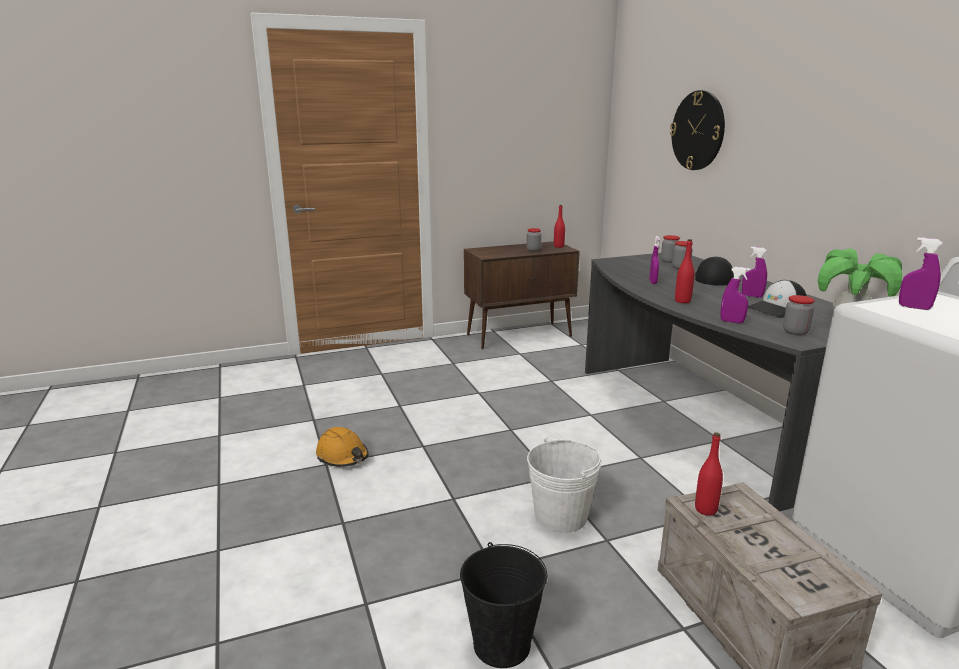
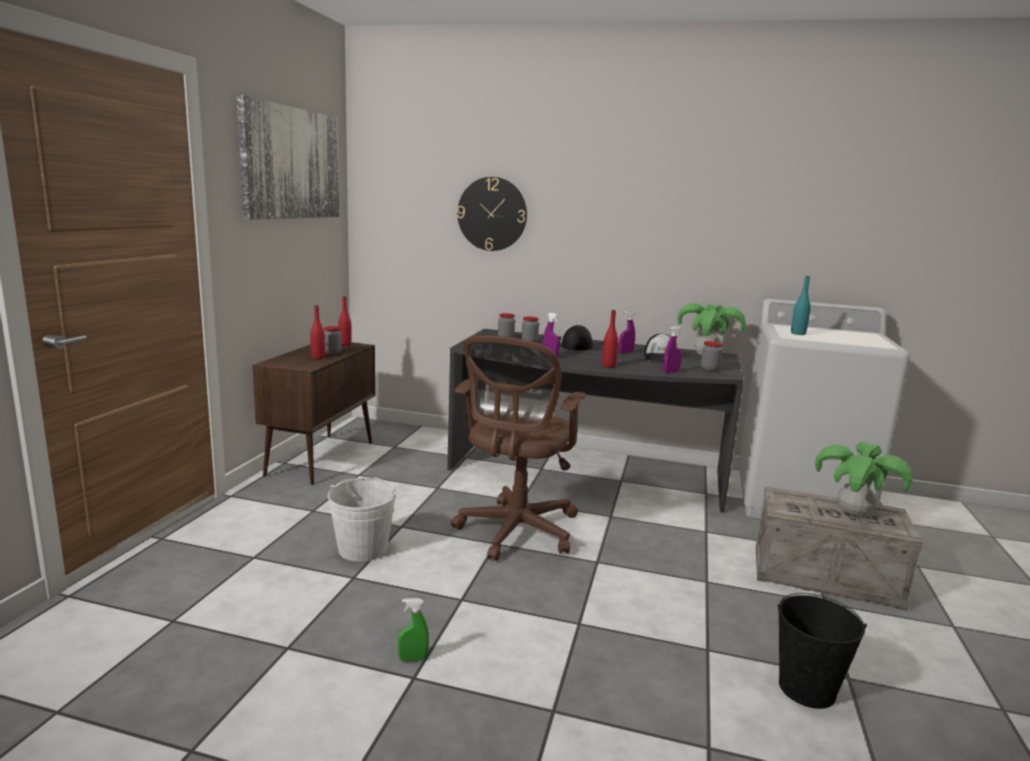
camera: 55 degrees left, 5 degrees down
(342, 456) = (413, 659): orange hard hat -> green spray bottle
(529, 90) = (291, 163): none -> picture
(538, 430) = (515, 532): none -> brown office chair
(561, 516) = (658, 585): white bucket -> white bucket (363, 549)
(705, 509) = (792, 510): red bottle -> red bottle (318, 357)
(781, 552) = (853, 513): none -> potted plant
(914, 307) = (798, 333): purple spray bottle -> turquoise bottle

